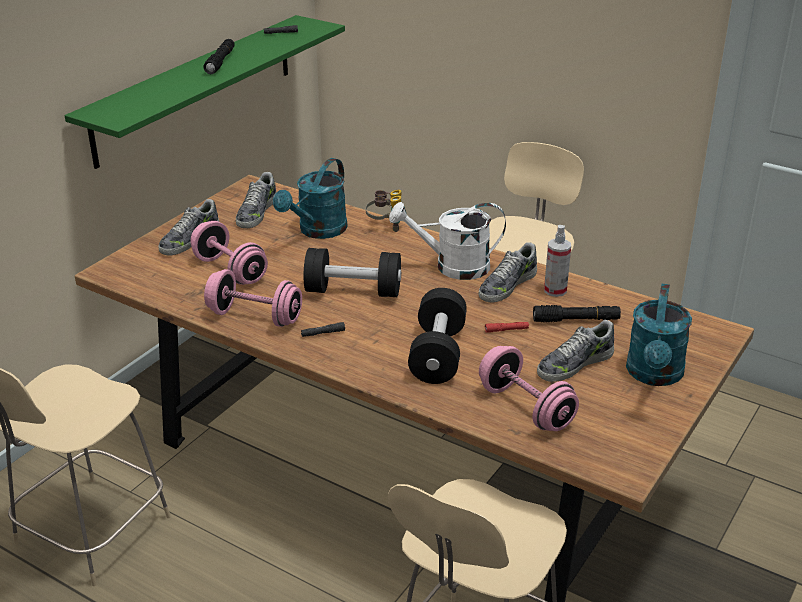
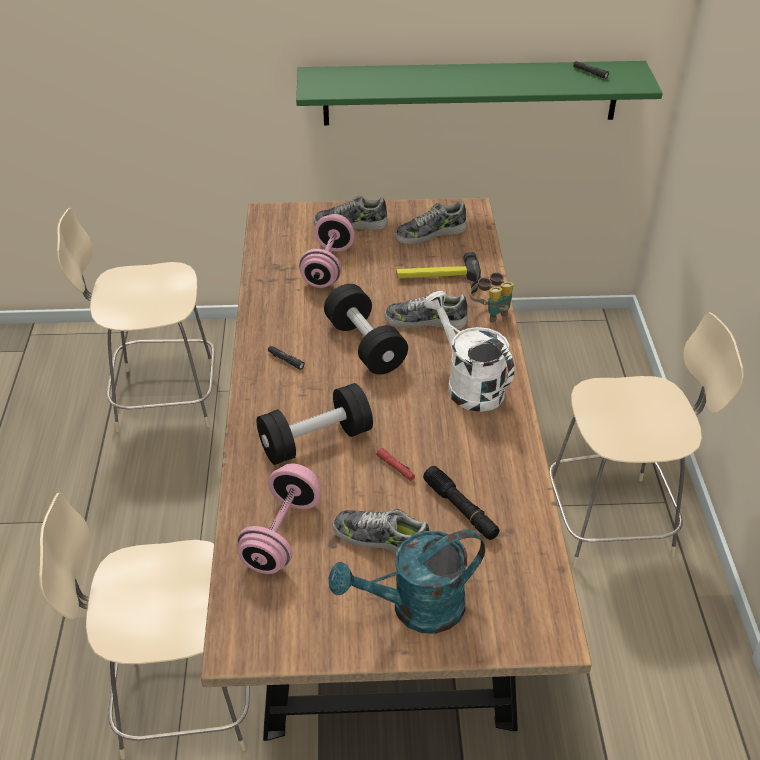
camera: 55 degrees right, 10 degrees up
(220, 62) = (483, 77): black flashlight -> none
(255, 317) = (275, 313): pink dumbbell -> none
(318, 231) = (438, 279): turquoise watering can -> hammer
(507, 285) = (474, 434): shoe -> shoe (426, 320)
(555, 290) = (500, 471): spray bottle -> none

